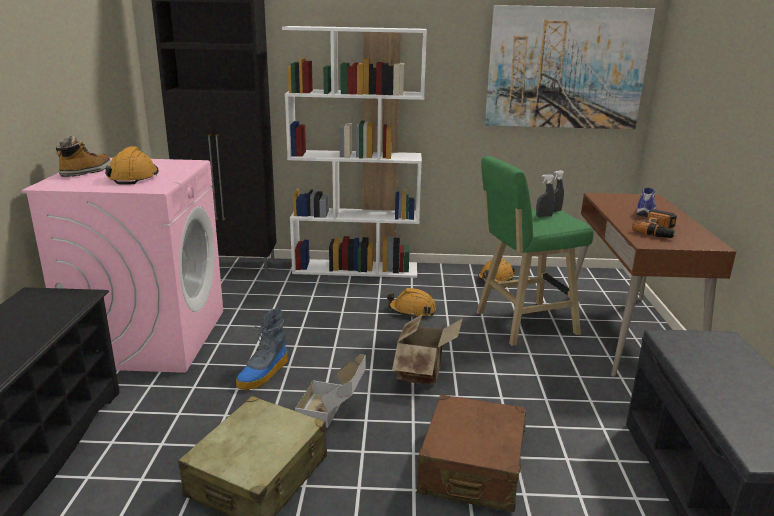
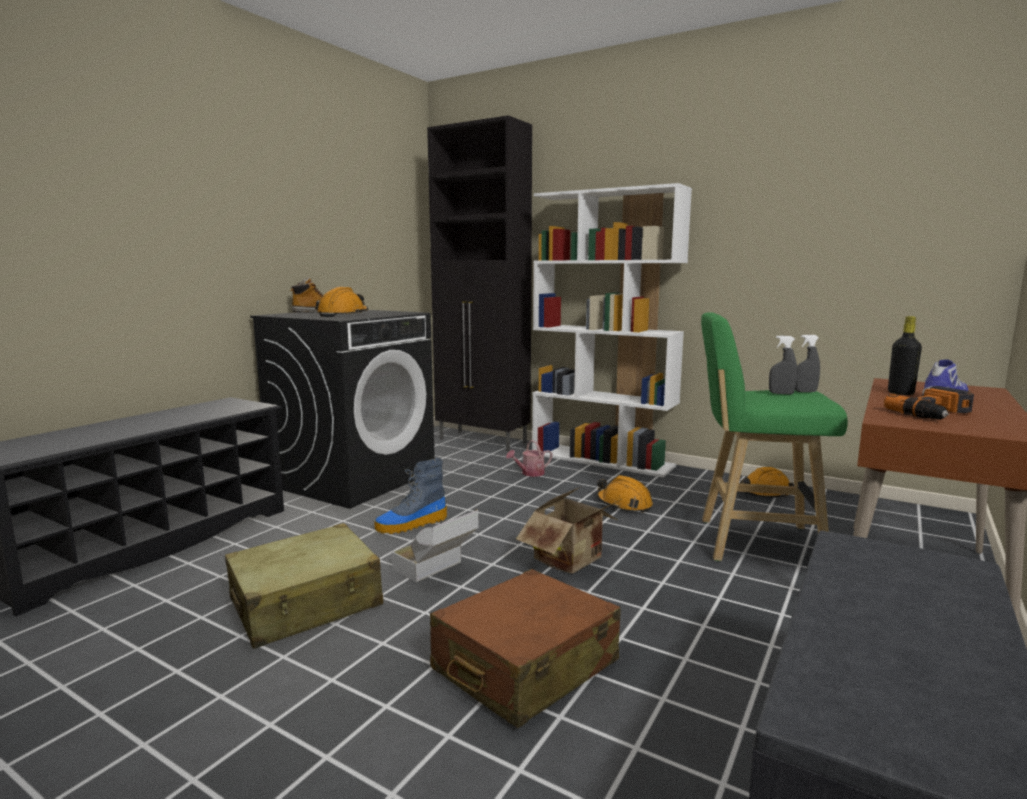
camera: 30 degrees right, 10 degrees down
(149, 337) = (354, 478): pink washing machine -> black washing machine
(310, 295) = (530, 473): none -> watering can
(565, 68) = (877, 224): picture -> none
(618, 210) = (900, 393): none -> black bottle

